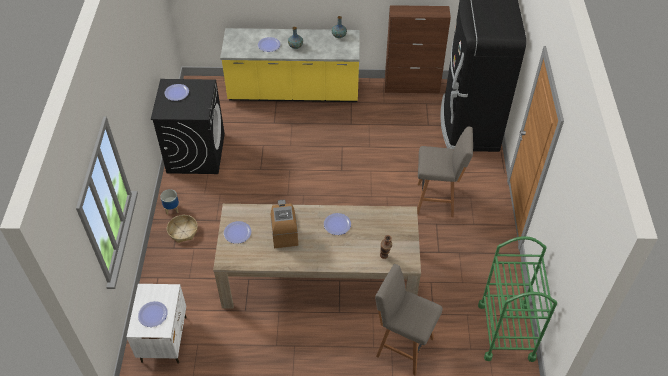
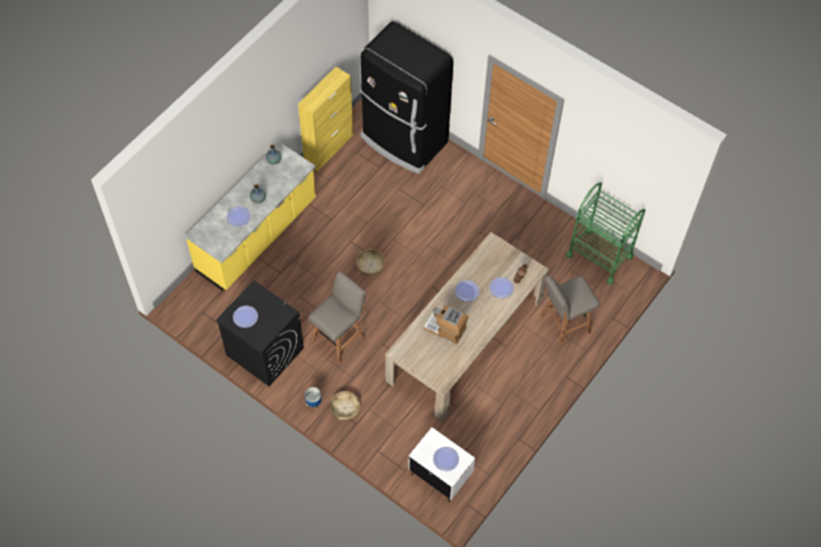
camera: 55 degrees left, 10 degrees up
(237, 233) = (422, 360): plate -> plate (501, 288)
(332, 170) = (370, 264): none -> basket
(412, 87) = (329, 148): brown cabinet -> yellow cabinet
(437, 200) = (459, 215): grey stool -> grey stool (339, 338)

